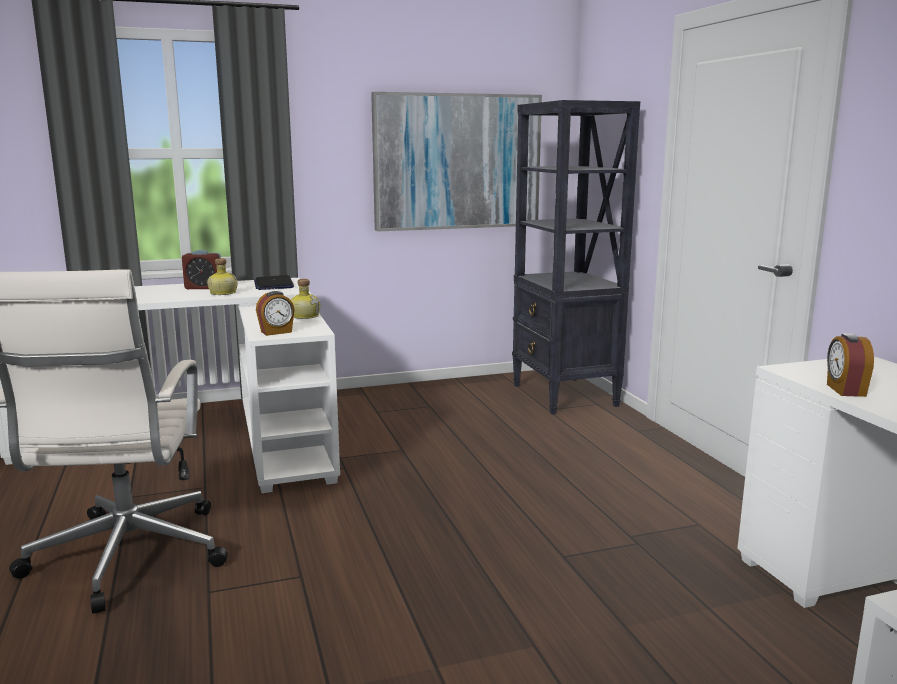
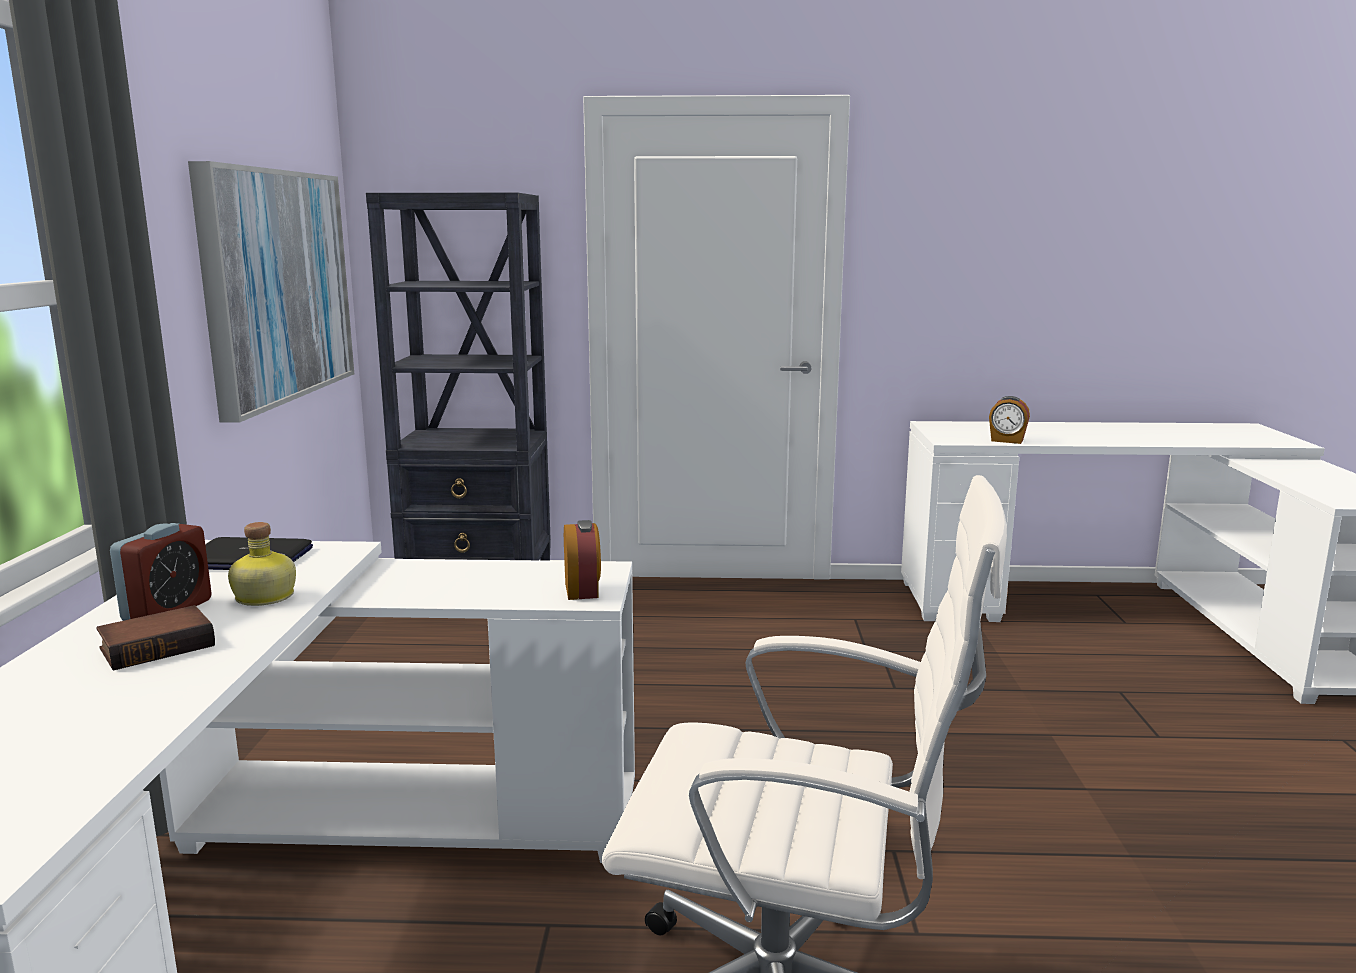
camera: 70 degrees left, 0 degrees up
(165, 293) = (158, 646): none -> book
(305, 316) = (488, 568): bottle -> none

